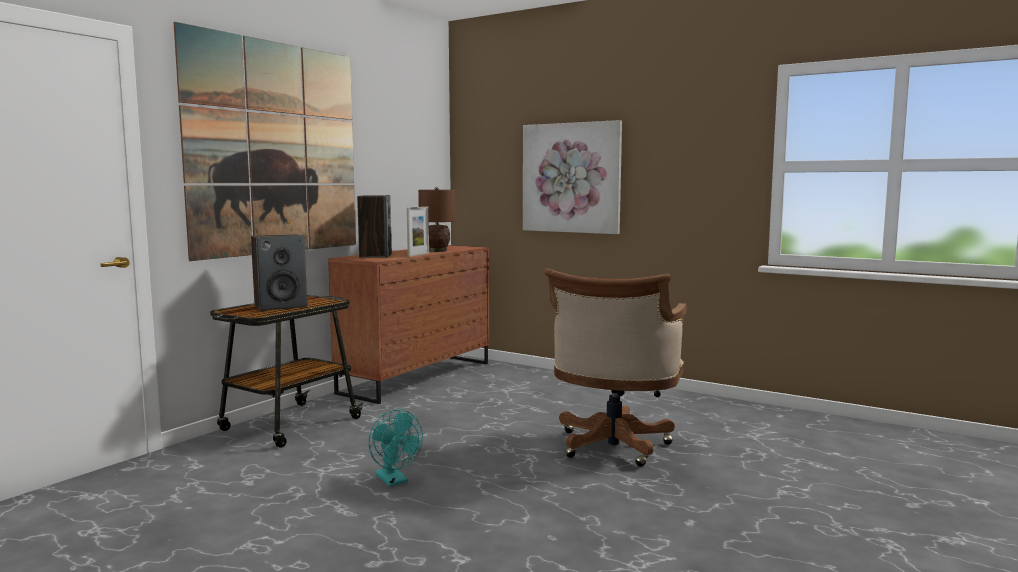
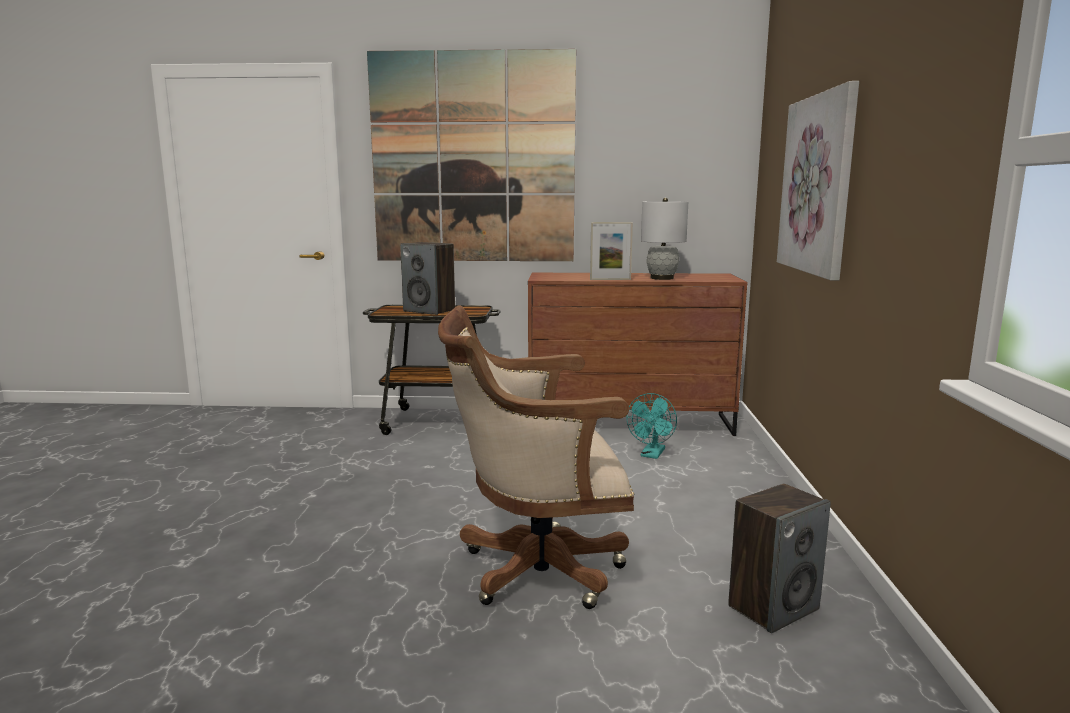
camera: 60 degrees right, 5 degrees up
(375, 256) = (574, 275): speaker -> speaker (773, 607)
(394, 481) = (341, 491): turquoise fan -> turquoise fan (652, 455)
(437, 251) = (662, 278): brown table lamp -> white table lamp

